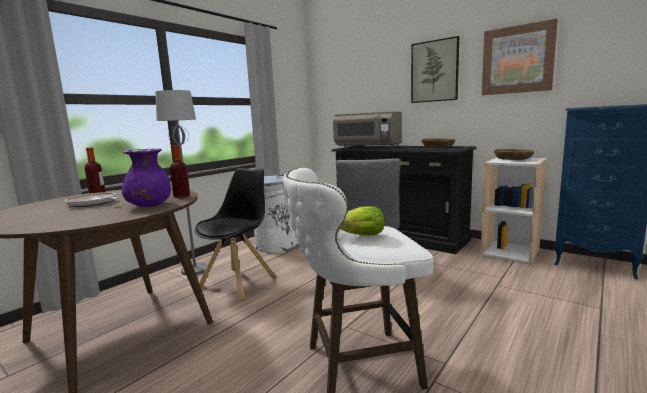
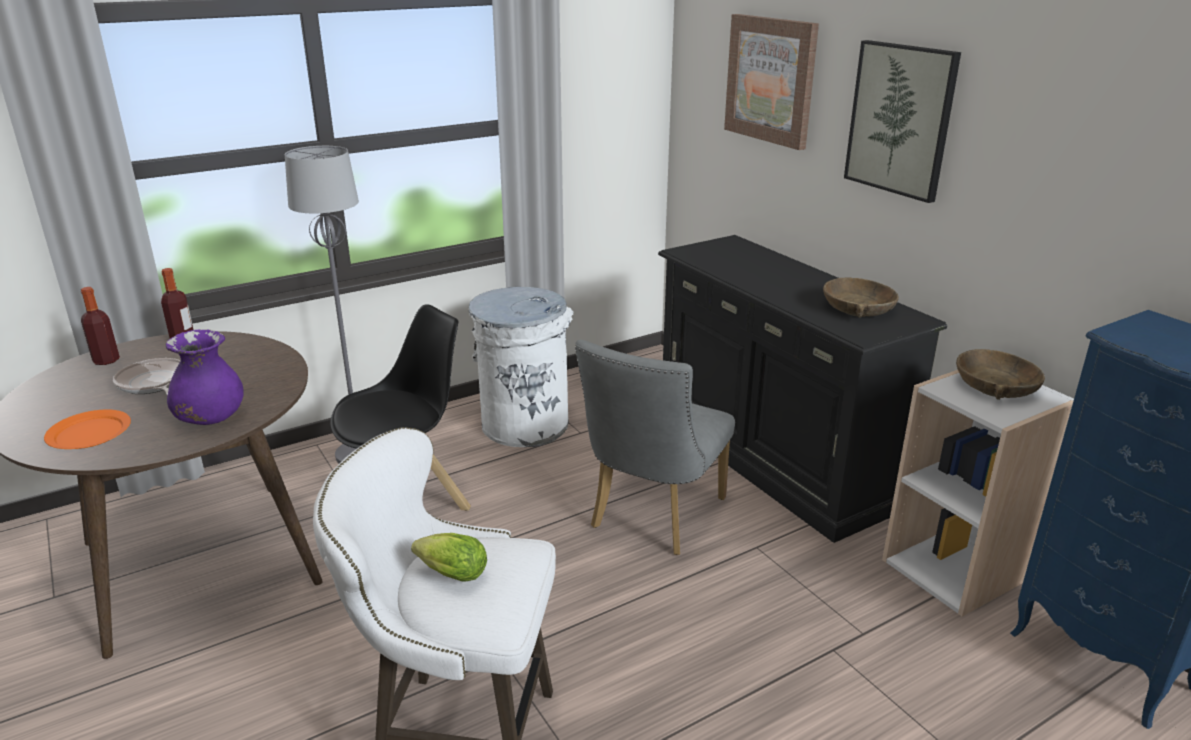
camera: 20 degrees right, 15 degrees up
(62, 219) = (88, 433): none -> orange plate
(182, 196) = (275, 393): bottle -> bottle (106, 360)
(368, 147) = (734, 261): grey microwave -> none
(517, 60) = (1069, 152): picture -> picture (771, 80)

